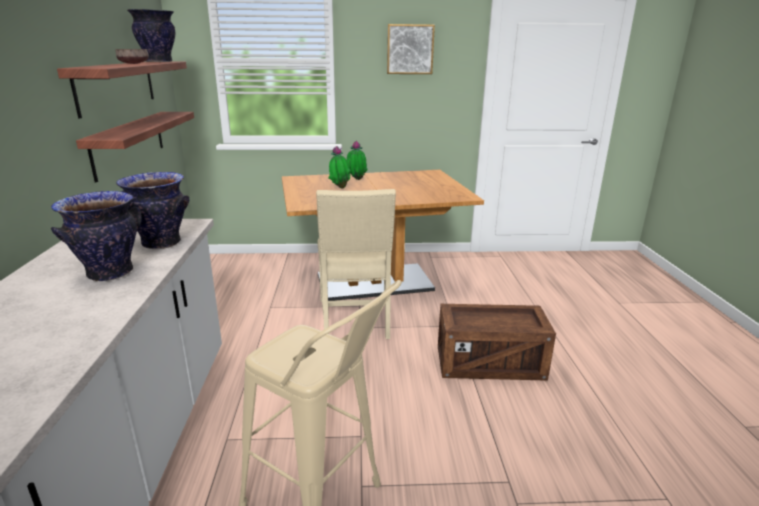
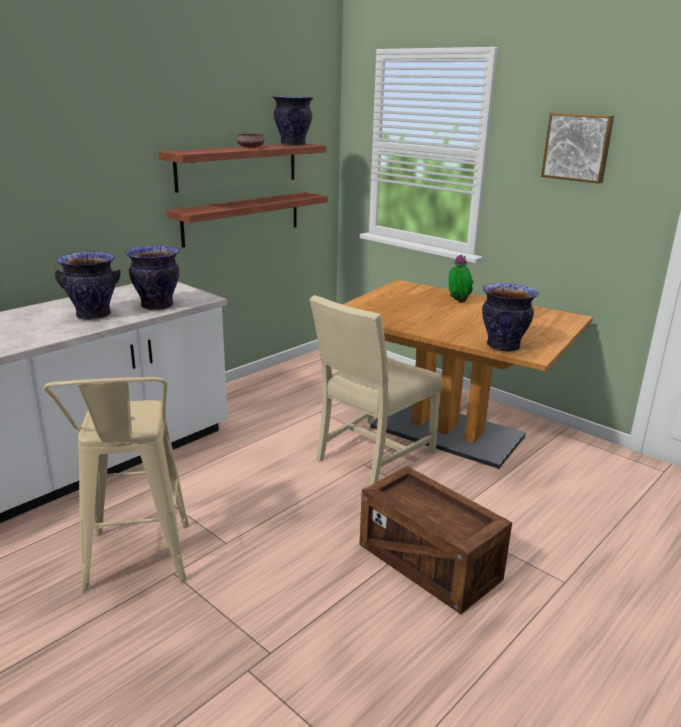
camera: 45 degrees right, 0 degrees up
(339, 187) = (421, 305): potted plant -> none
(442, 197) = (503, 347): none -> vase

